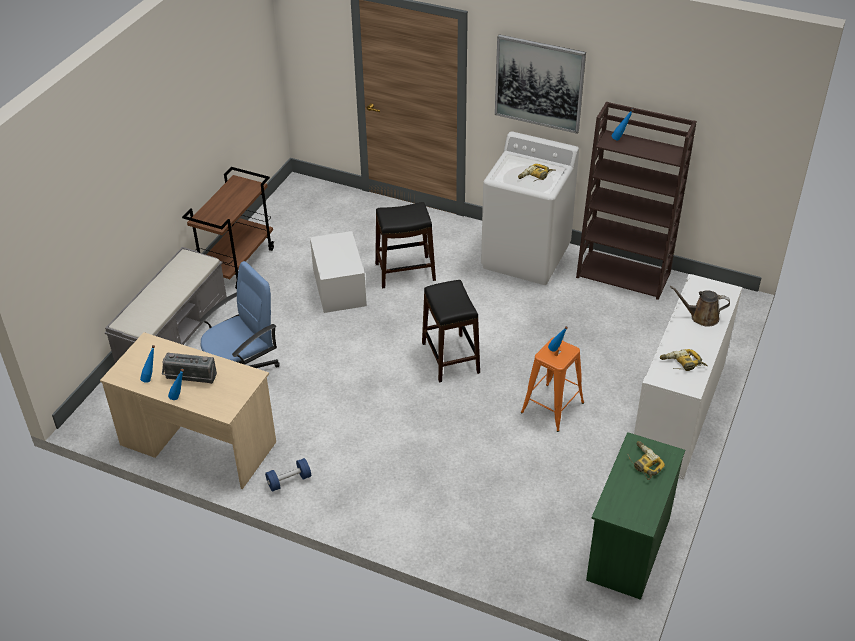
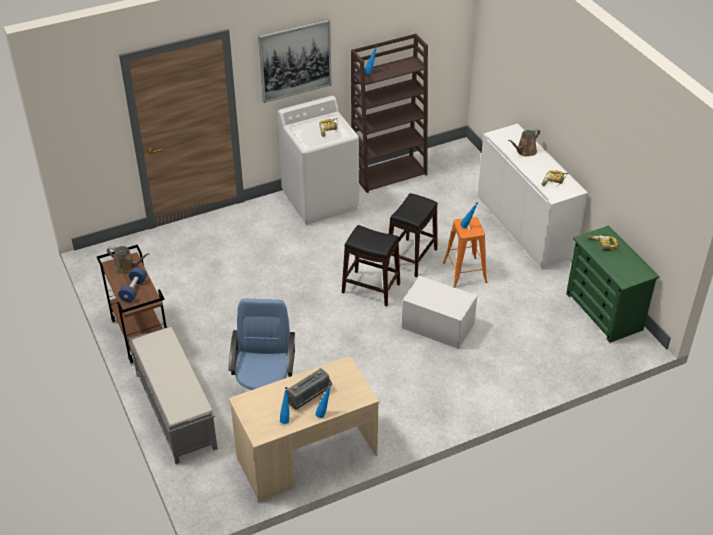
camera: 50 degrees left, 0 degrees up
(242, 190) = (127, 268): none -> brown watering can
(289, 481) = (395, 427): blue dumbbell -> blue dumbbell (133, 290)
(339, 287) = (237, 299): white storage box -> white storage box (437, 325)
(405, 272) = (264, 260): black stool -> black stool (412, 257)

